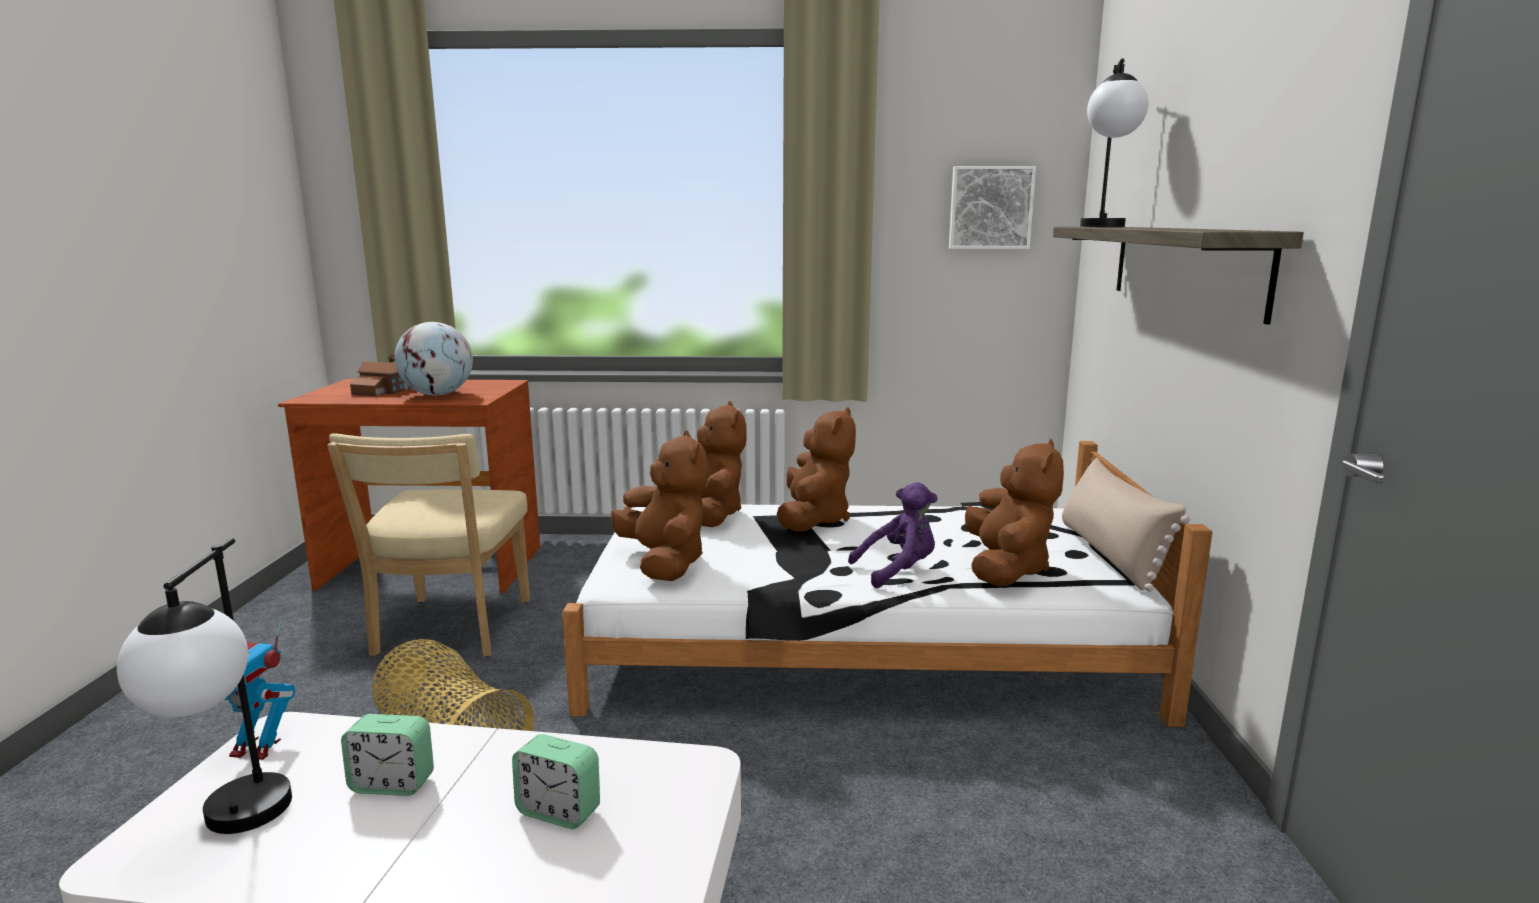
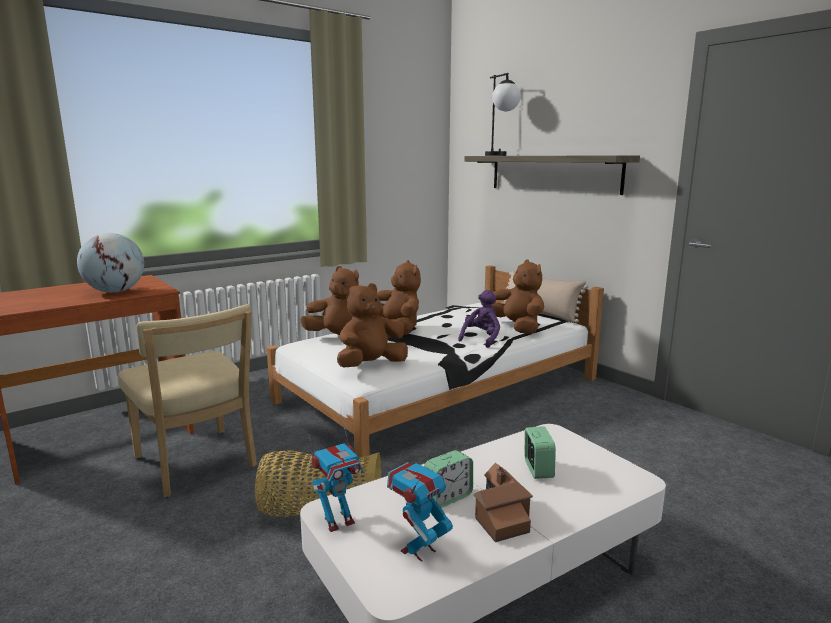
camera: 40 degrees left, 0 degrees up
(234, 830) = (418, 550): table lamp -> toy robot
(386, 390) = (55, 296): toy house -> toy house (500, 516)
(559, 811) = (538, 469): alarm clock -> alarm clock turned 75 degrees counterclockwise
(665, 563) = (371, 365): brown plush toy -> brown plush toy turned 60 degrees counterclockwise
(990, 208) = (411, 146): picture -> none

